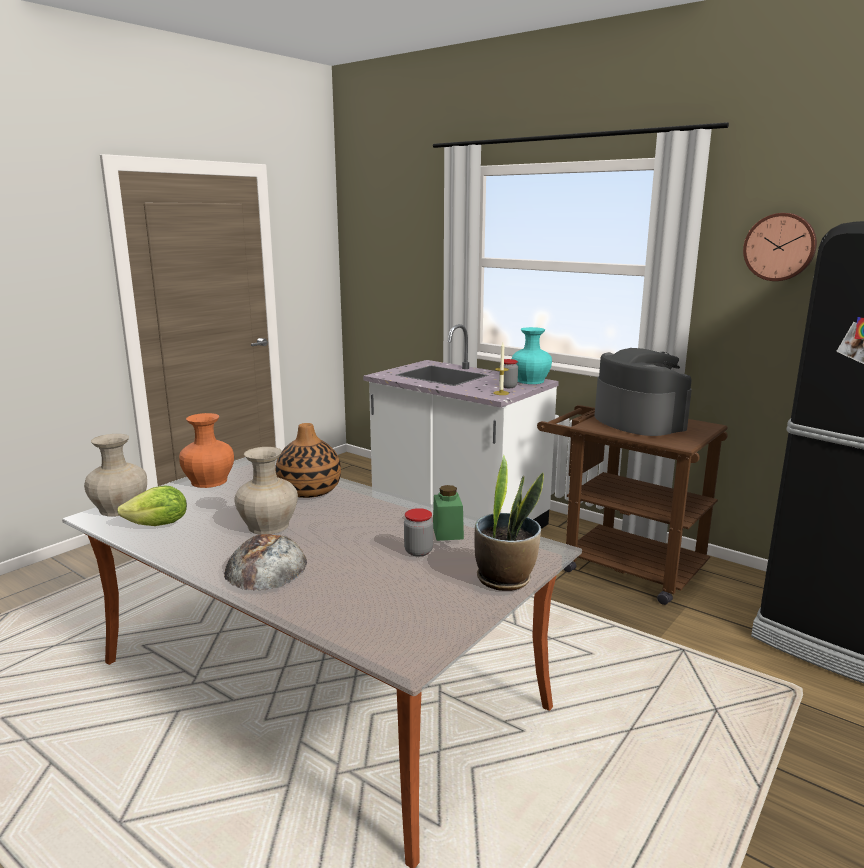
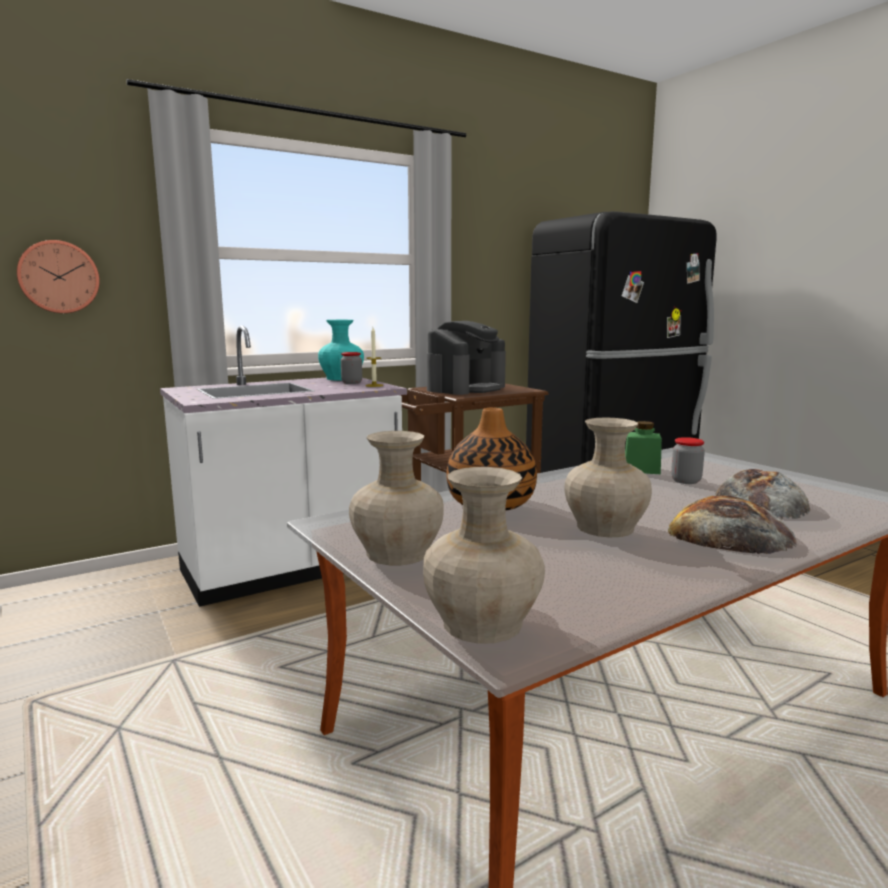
camera: 70 degrees left, 5 degrees down
(159, 525) = (580, 590): lettuce -> none
(209, 481) = (398, 553): orange vase -> beige vase
(363, 582) = (760, 502): none -> bread
(505, 579) = (740, 466): potted plant -> none
(638, 421) = (466, 388): coffee machine -> coffee machine turned 135 degrees clockwise
(780, 247) = (492, 239): wall clock -> wall clock (59, 277)

